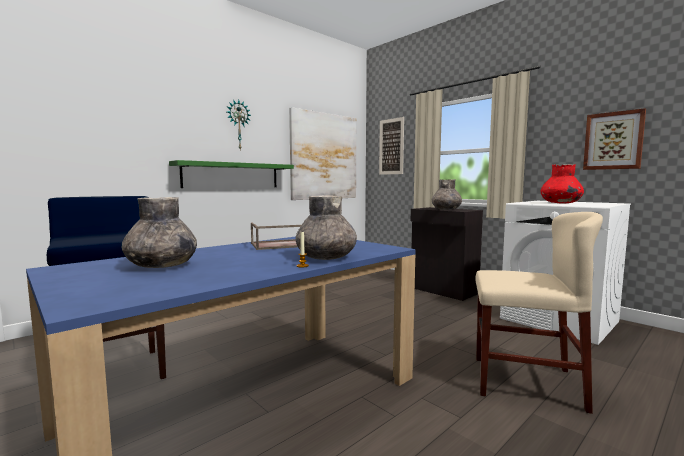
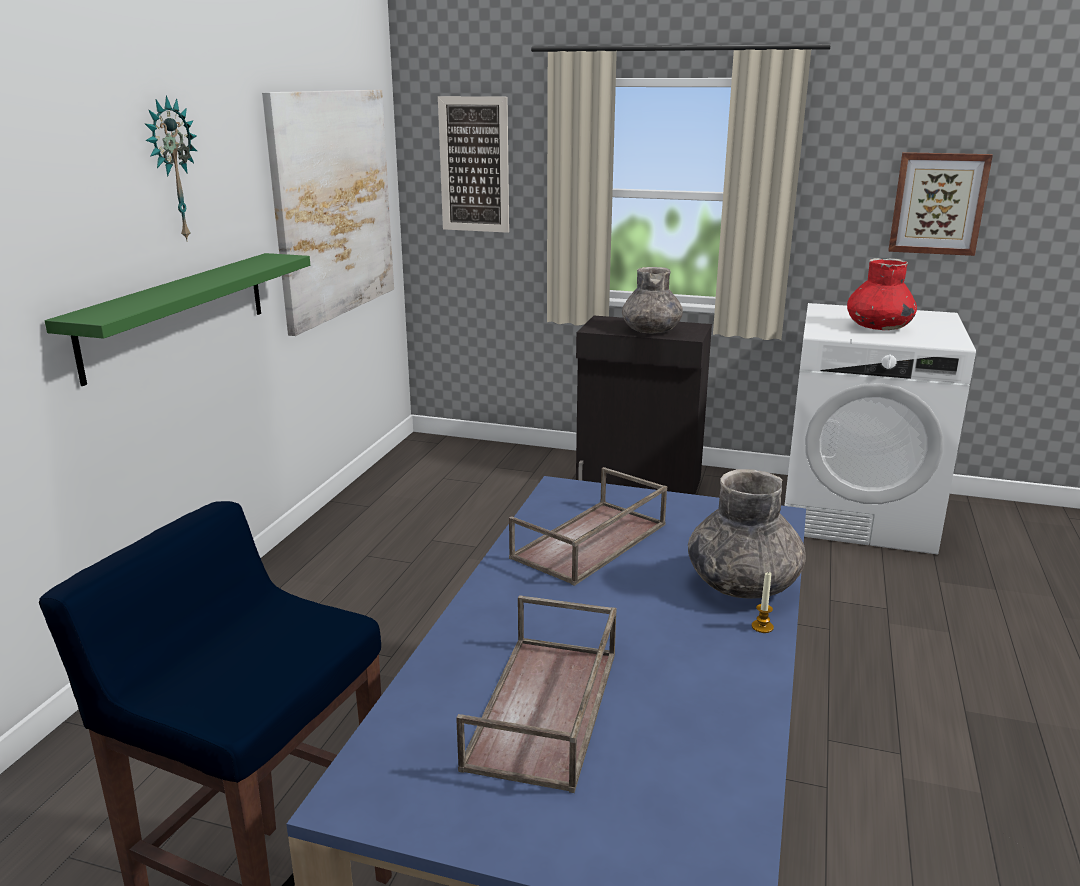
camera: 30 degrees left, 15 degrees up
(161, 266) = (545, 710): grey vase -> brown tray
(525, 382) = (917, 658): beige chair -> none

